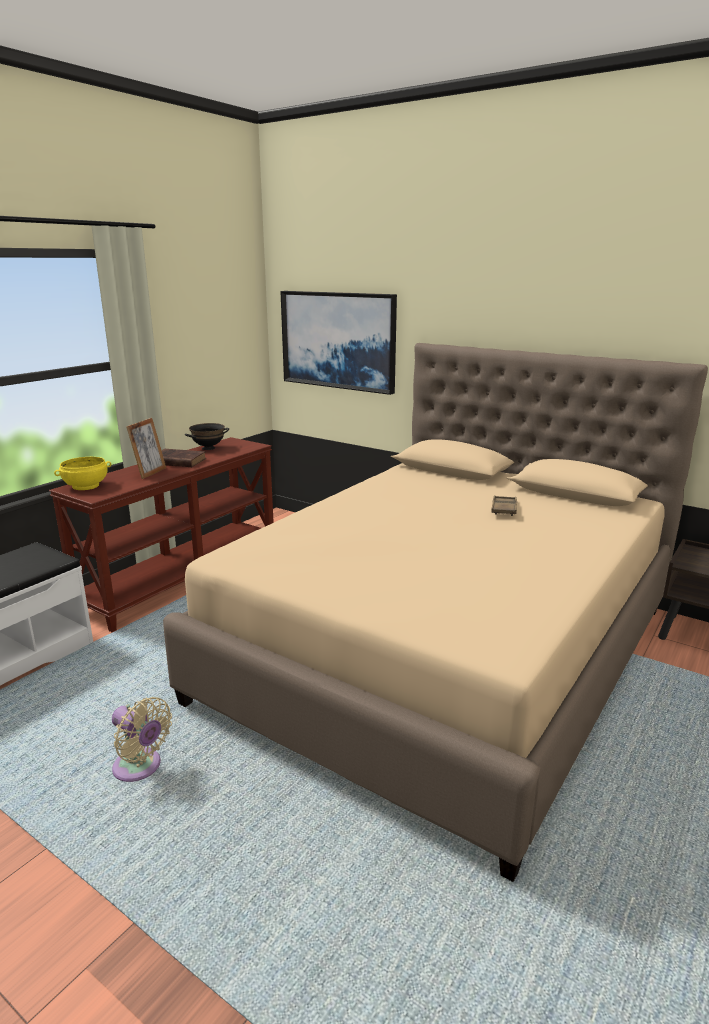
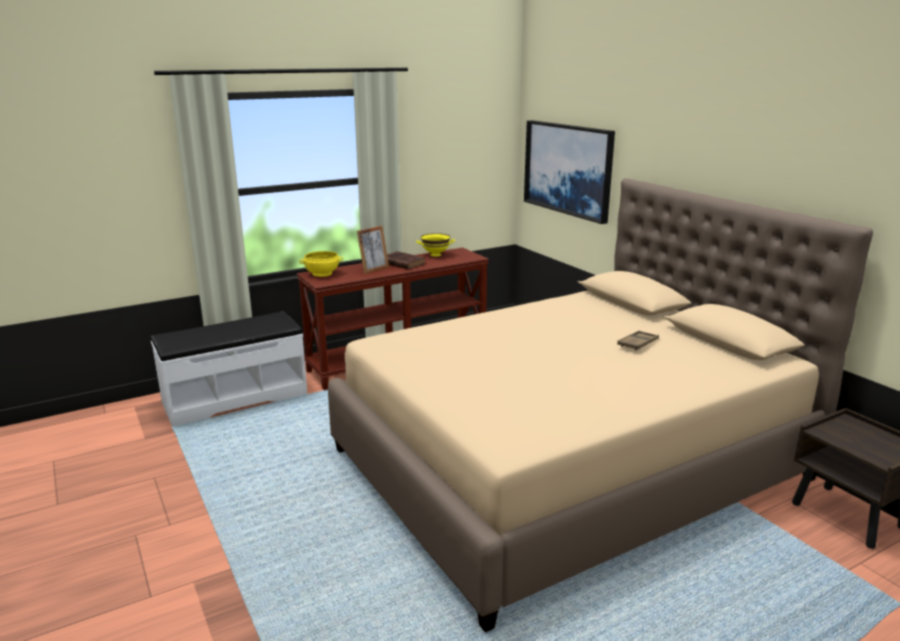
camera: 25 degrees right, 0 degrees up
(140, 768) = (287, 484): beige fan -> none
(208, 448) = (435, 255): black bowl -> yellow bowl

